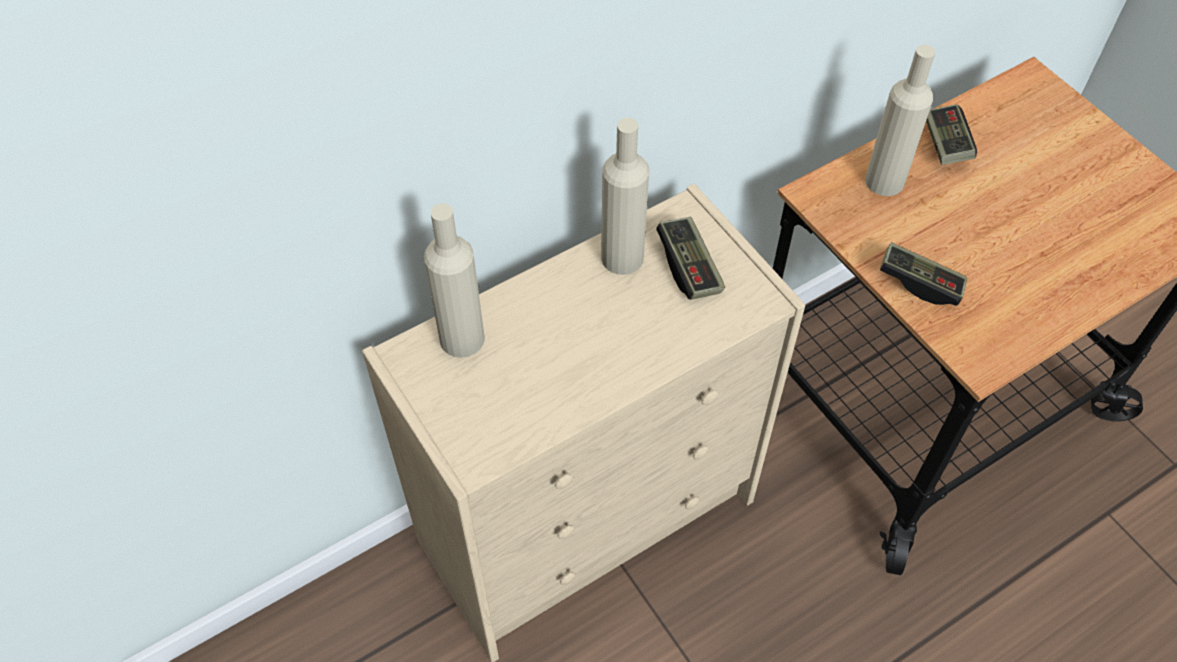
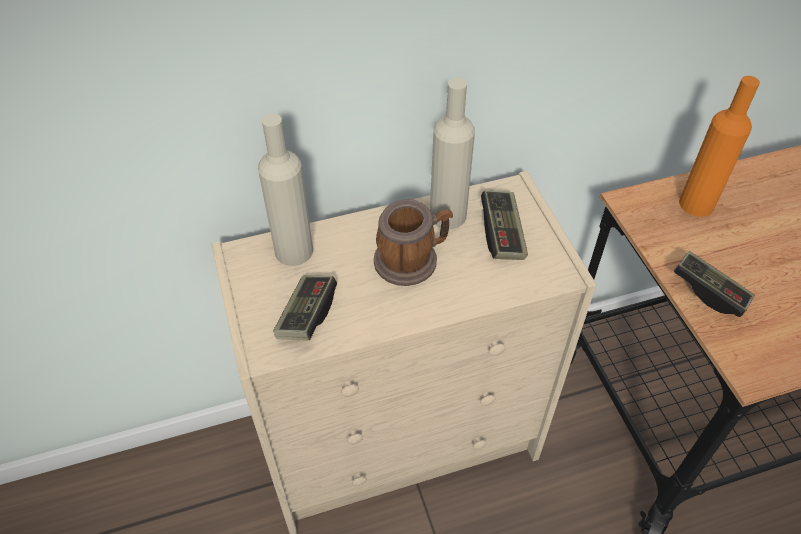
camera: 15 degrees right, 5 degrees down
(599, 319) = (412, 259): none -> mug
(884, 181) = (696, 204): beige bottle -> orange bottle
(945, 144) = (758, 185): game controller -> game controller (307, 316)

